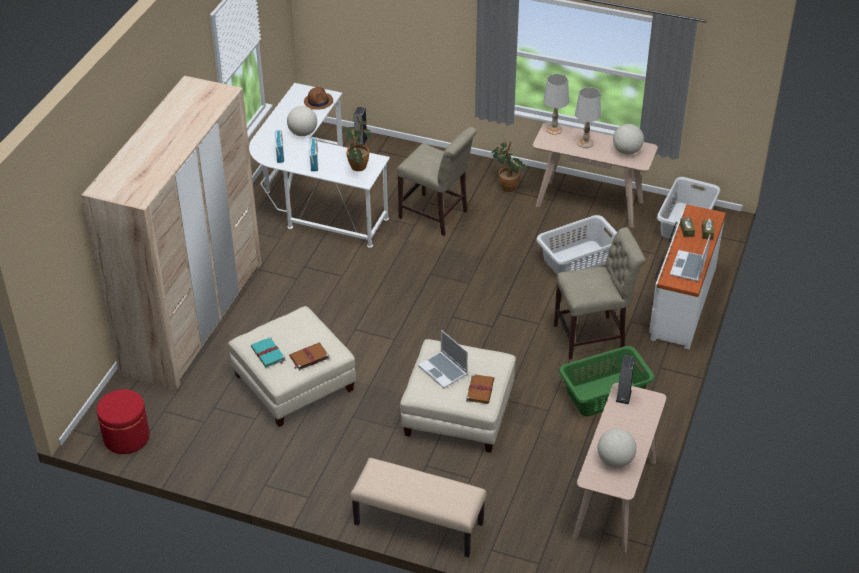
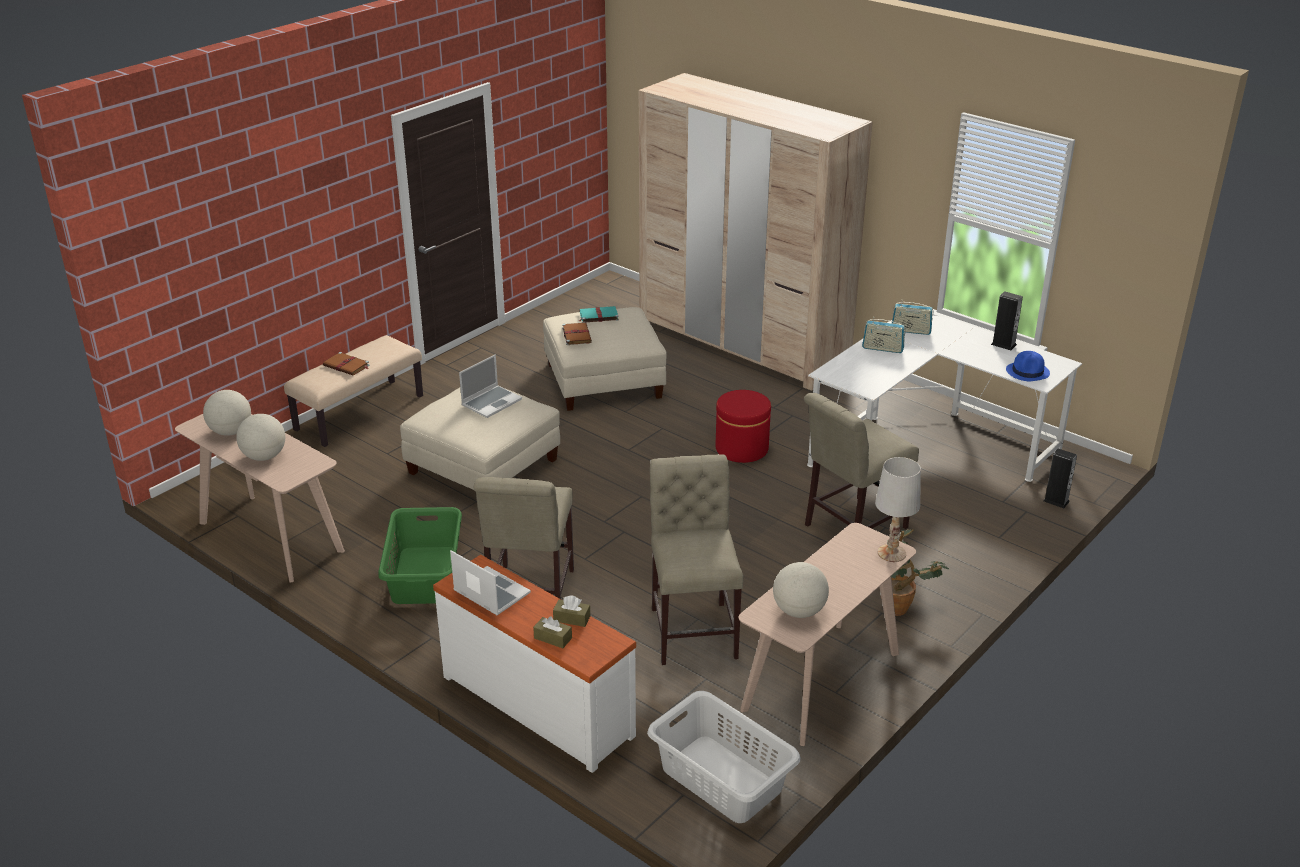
camera: 110 degrees right, 10 degrees down
(126, 437) = (595, 295): red ottoman -> red ottoman (741, 449)
(303, 133) = (953, 351): globe -> globe (264, 456)
(318, 101) = (1028, 372): brown hat -> blue hat
(357, 169) = (855, 373): potted plant -> none
(443, 371) = (491, 402): laptop -> laptop turned 150 degrees clockwise
(480, 389) = (445, 418): brown book -> brown book (347, 366)
(577, 259) = (693, 628): grey laundry basket -> beige chair
(585, 143) = (840, 574): white table lamp -> none
(623, 396) = (310, 462): speaker -> speaker (1003, 344)

